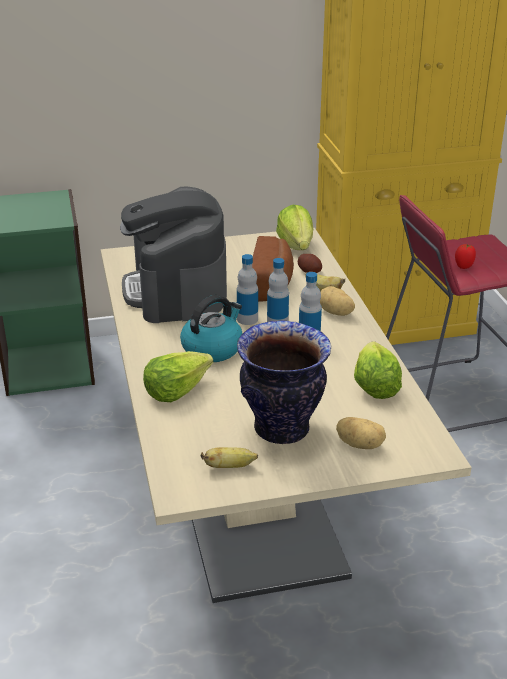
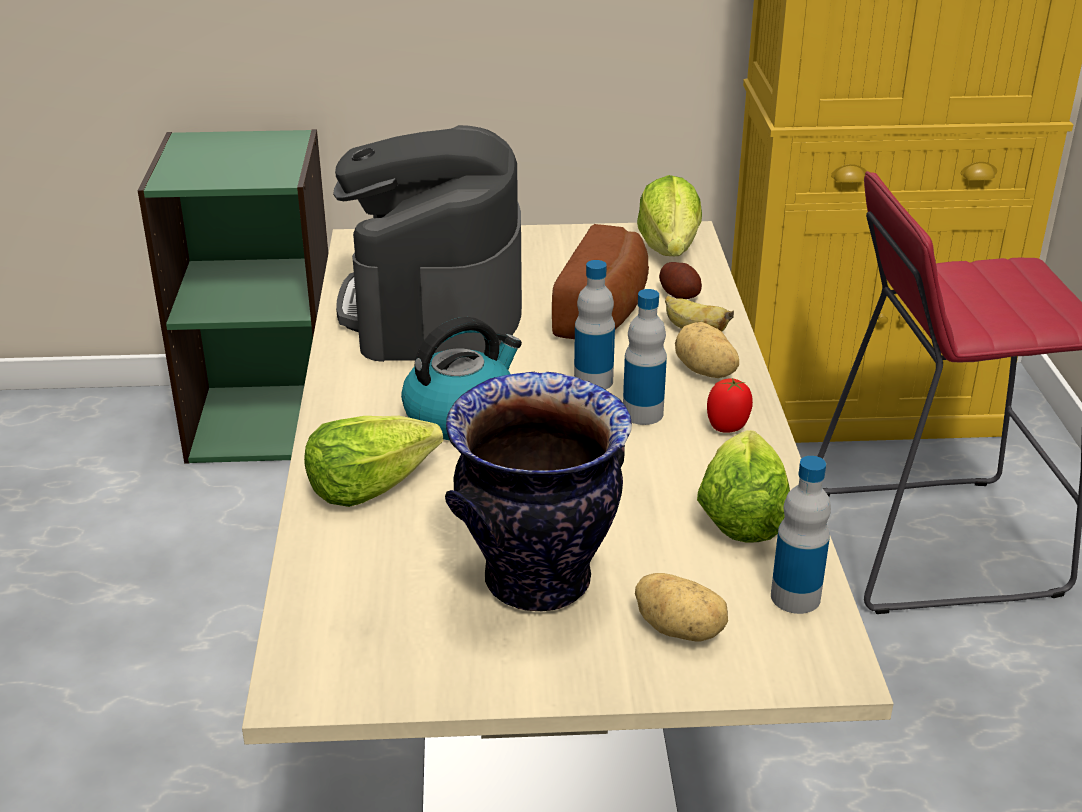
camera: 10 degrees right, 0 degrees up
(229, 466) = (415, 644): banana -> none
(247, 319) = (541, 369): bottle -> bottle (795, 597)
(464, 266) = (972, 310): tomato -> tomato (728, 427)

